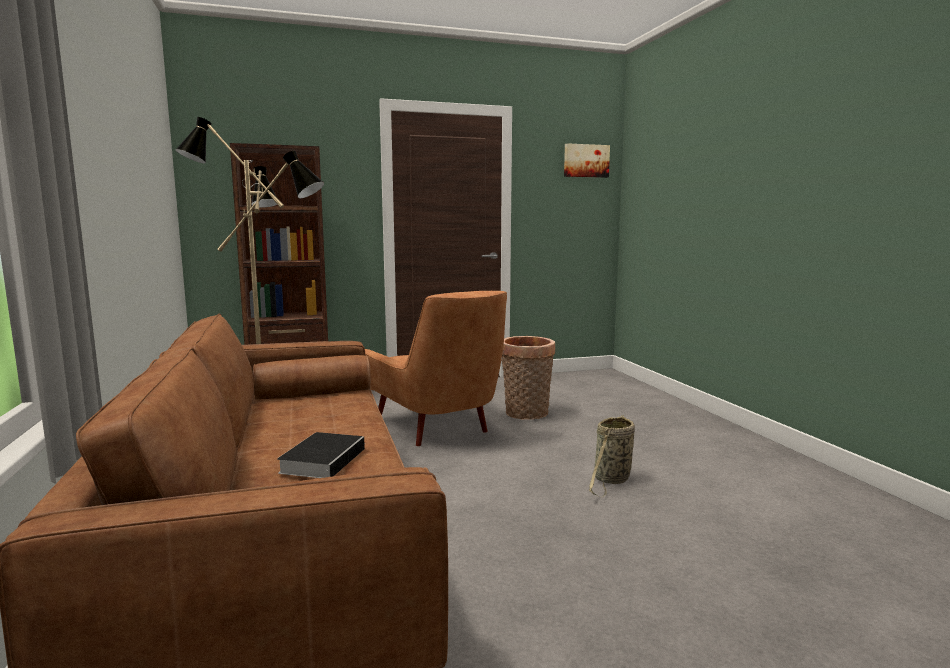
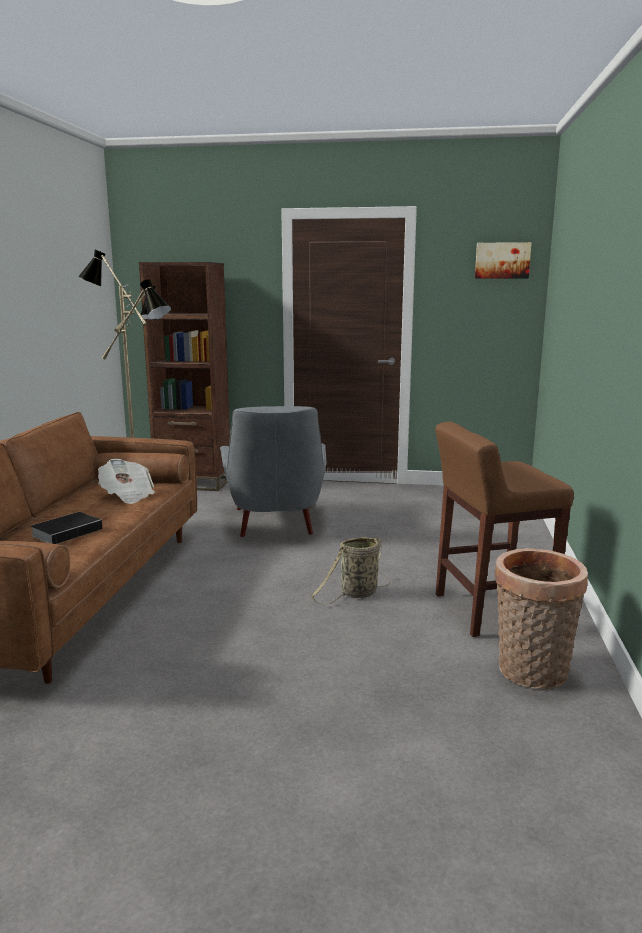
camera: 25 degrees right, 5 degrees up
(328, 409) = (127, 495): none -> newspaper
(438, 428) = (275, 524): brown armchair -> grey armchair
(526, 415) = (368, 524): basket -> basket (531, 674)
(739, 471) = (490, 610): none -> brown stool

